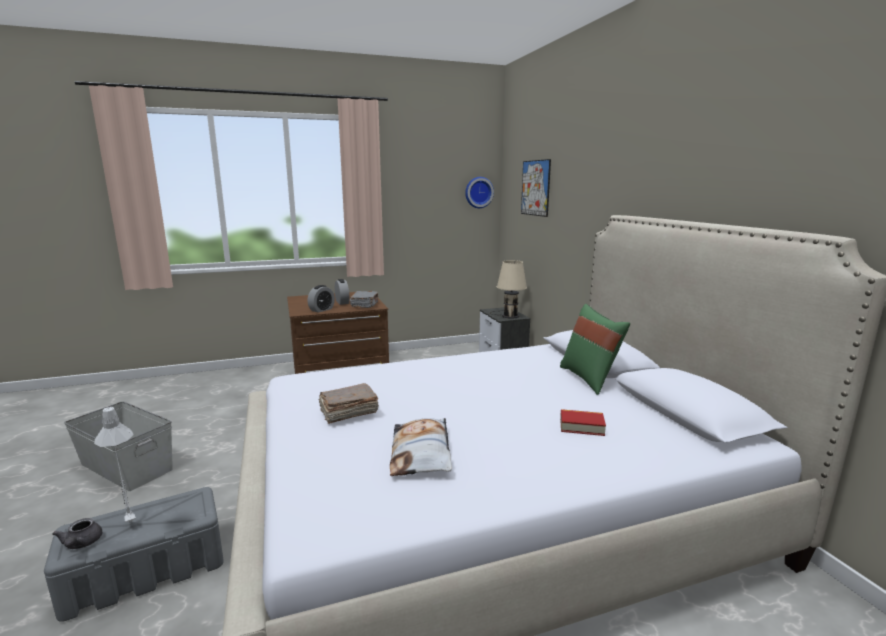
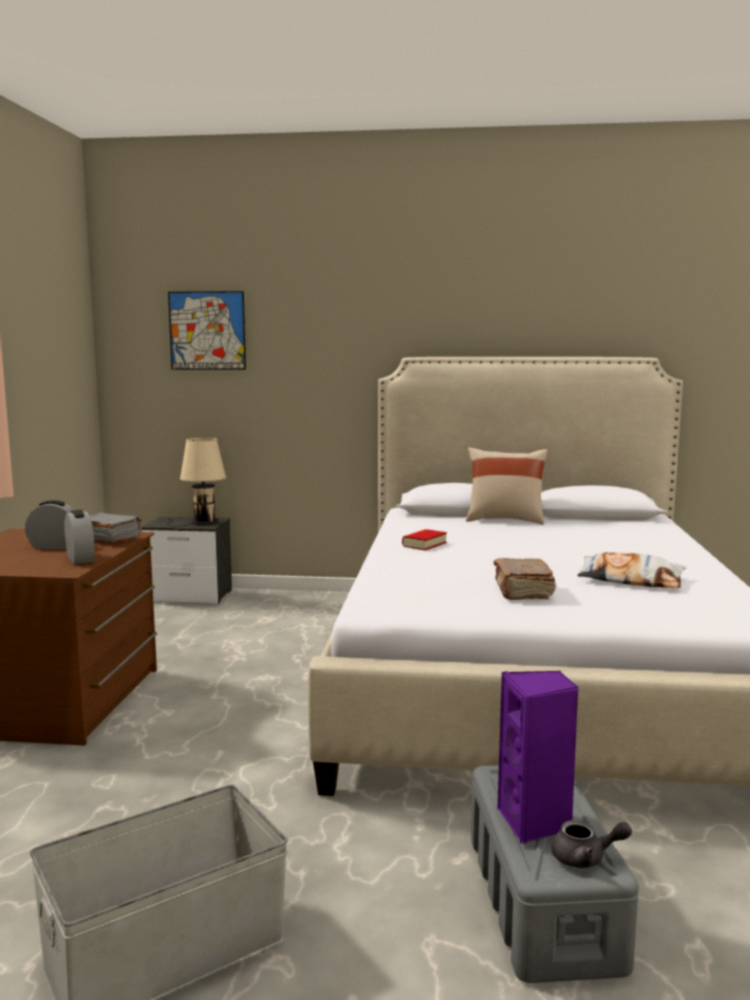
camera: 65 degrees left, 5 degrees down
(129, 519) = (535, 823): grey table lamp -> purple speaker
(478, 192) = (77, 339): wall clock -> none
(581, 426) = (604, 537): book -> book (424, 544)
(589, 379) = (505, 520): green pillow -> beige pillow

